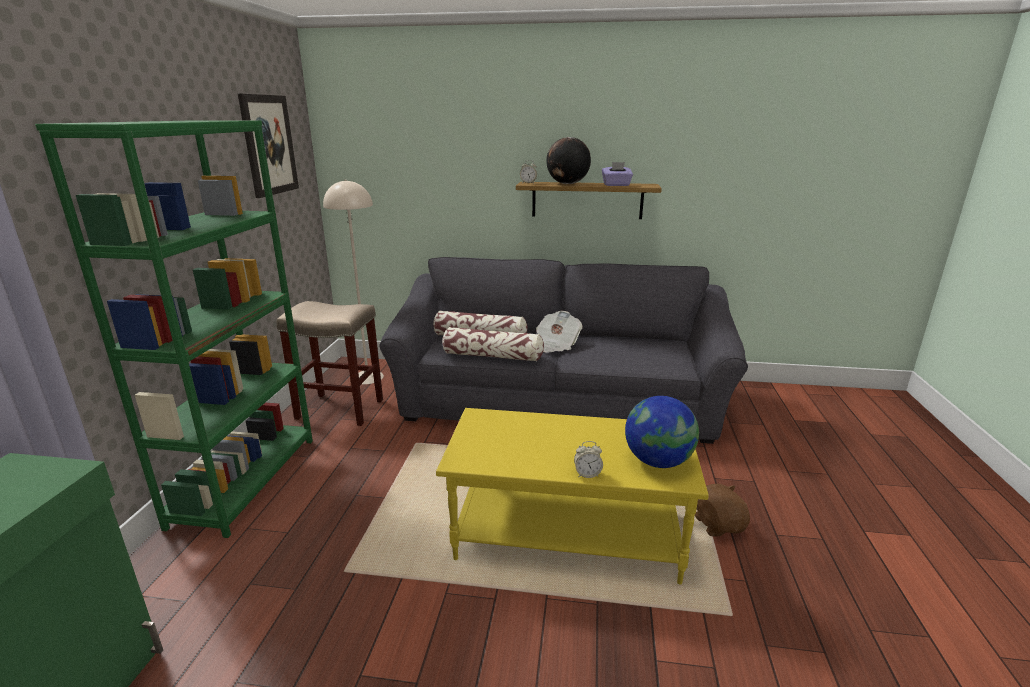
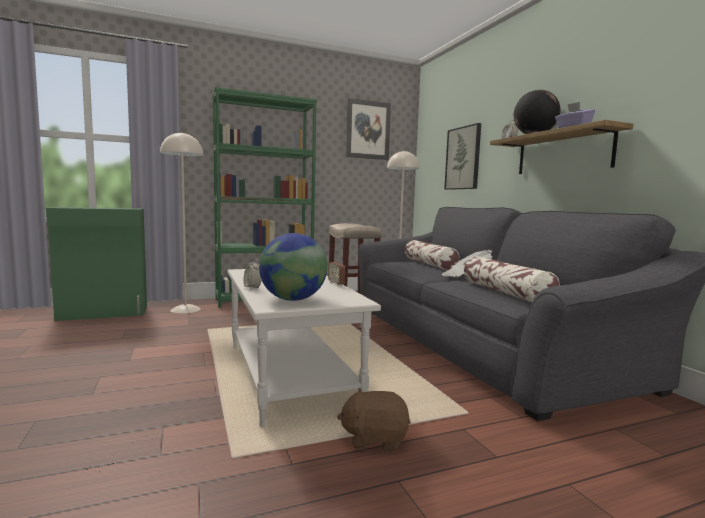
camera: 60 degrees right, 15 degrees down
(191, 580) = (186, 309): none -> beige floor lamp
(433, 189) = (463, 158): none -> picture
(493, 356) = (407, 269): pillow -> pillow (506, 293)
(568, 534) = (290, 374): yellow coffee table -> white coffee table
(589, 420) = (336, 284): none -> radio
(718, 524) = (374, 439): brown plush toy -> brown plush toy turned 135 degrees counterclockwise

